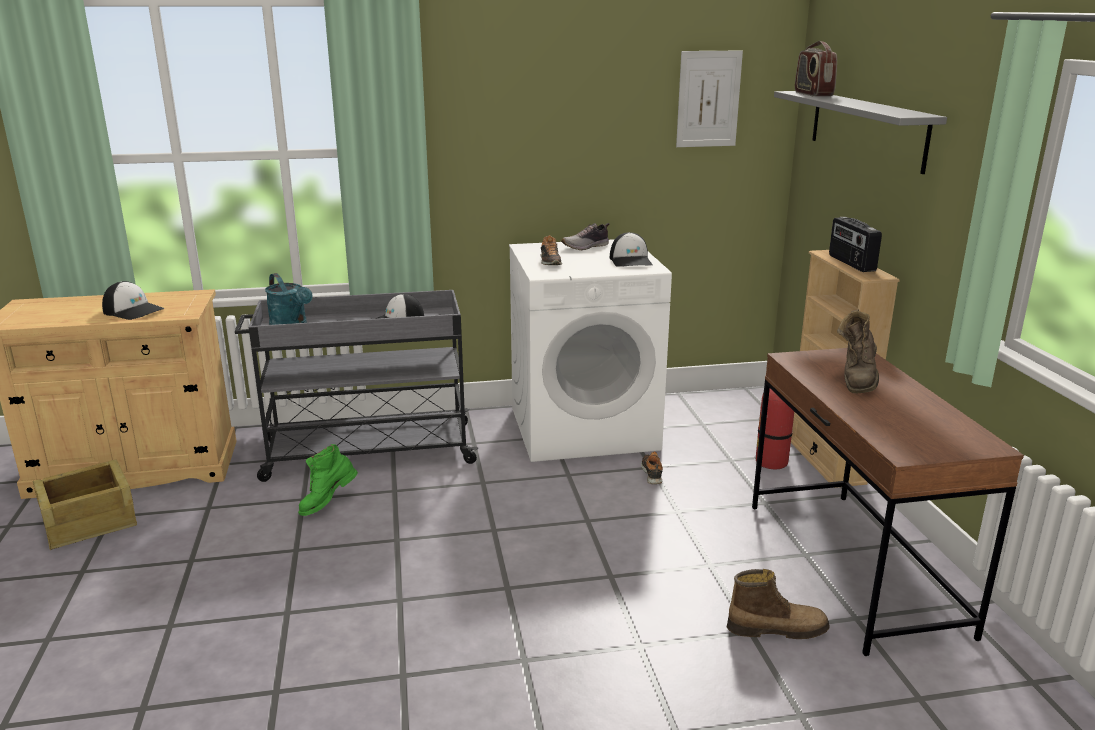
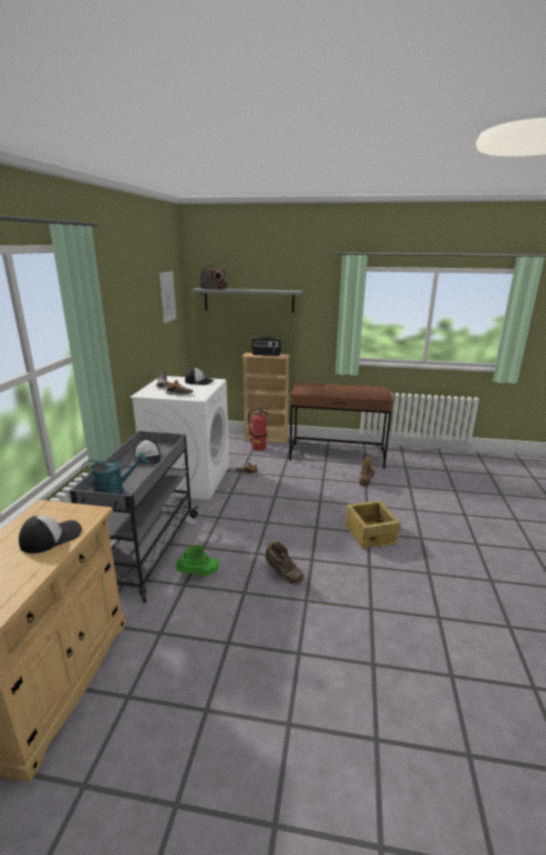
camera: 70 degrees left, 0 degrees up
(90, 522) = (128, 711): crate -> crate (371, 533)
(328, 503) = (199, 574): green boot -> green boot turned 90 degrees counterclockwise
(857, 380) = (326, 389): brown boot -> brown boot (282, 575)

